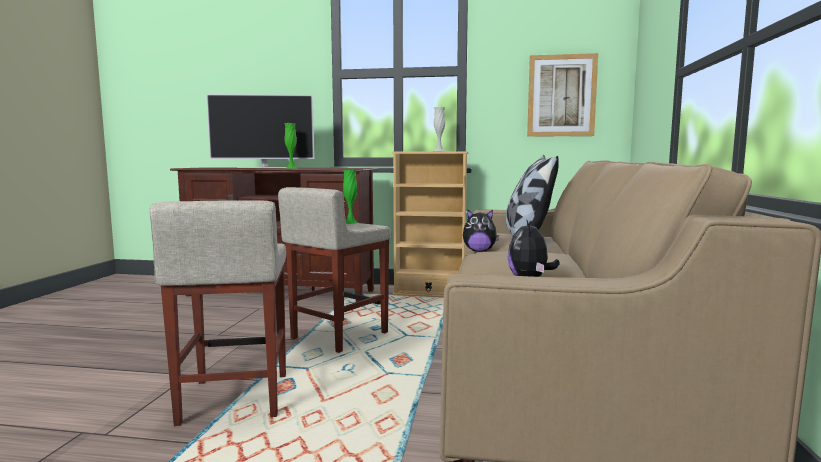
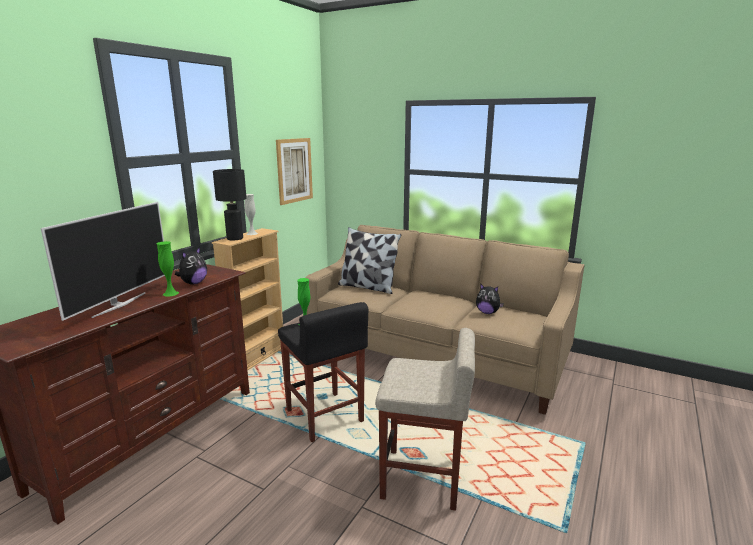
camera: 70 degrees left, 10 degrees up
(338, 336) = (325, 417): beige stool -> black stool
(413, 151) = (234, 238): none -> black table lamp
(479, 251) = (383, 307): plush toy -> plush toy (193, 283)

